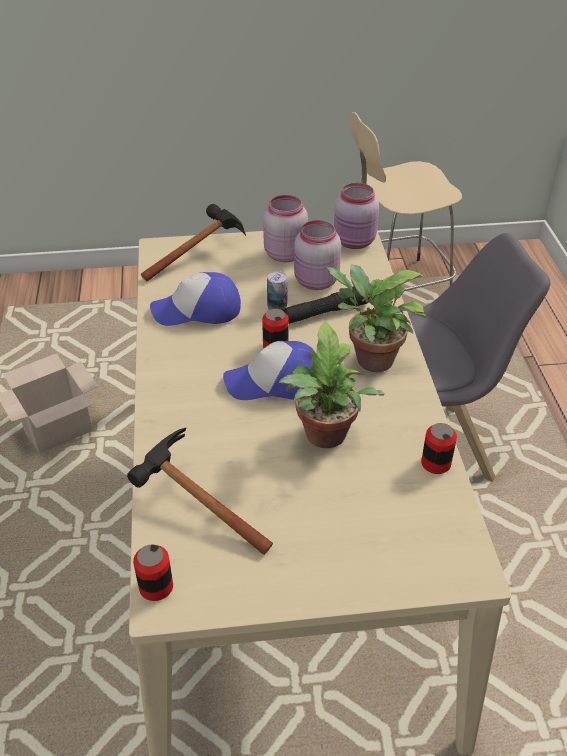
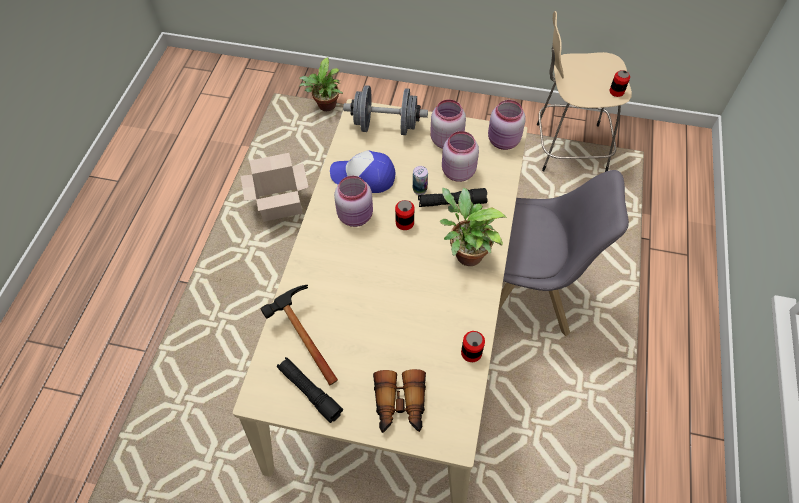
camera: 20 degrees right, 15 degrees up
(156, 587) = (258, 385): can -> can (616, 92)
(202, 255) = (386, 126): hammer -> grey dumbbell
(208, 353) = (356, 216): none -> pink jar
(237, 572) = (309, 391): none -> black flashlight
(275, 382) = (392, 253): cap -> none
(325, 438) = (406, 310): potted plant -> potted plant (326, 107)
(375, 551) = (400, 405): none -> binoculars

